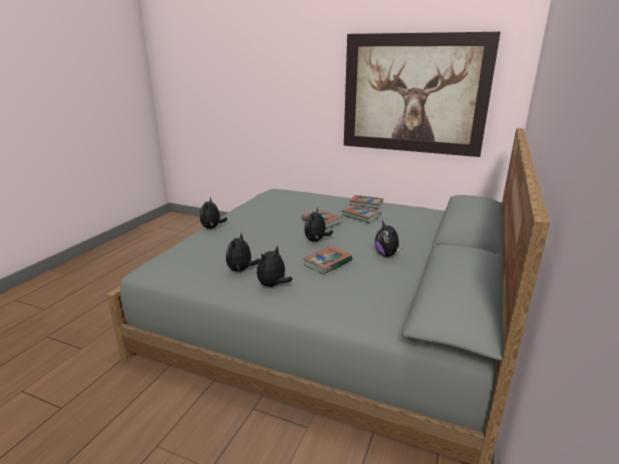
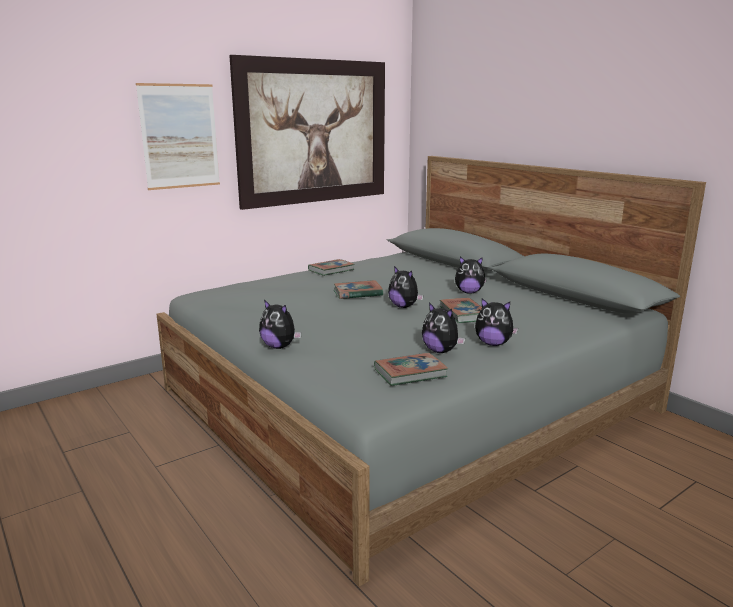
camera: 60 degrees left, 5 degrees down
(273, 285) = (493, 344): plush toy -> plush toy turned 45 degrees counterclockwise
(309, 90) = (180, 136): none -> picture
(360, 216) = (364, 278): book -> book (410, 373)

